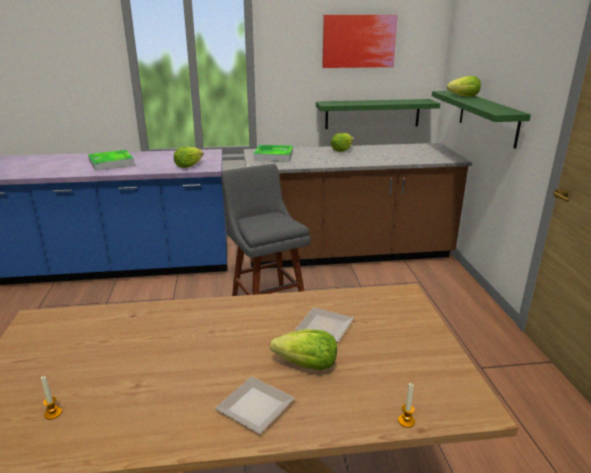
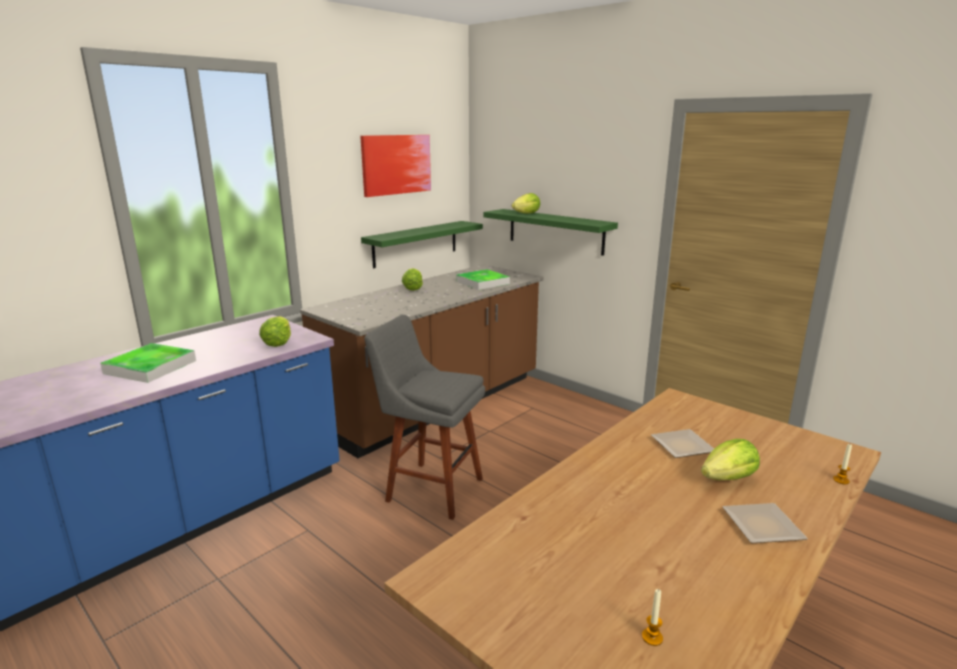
camera: 40 degrees left, 5 degrees down
(273, 156) = (355, 309): tray -> tray (482, 282)

